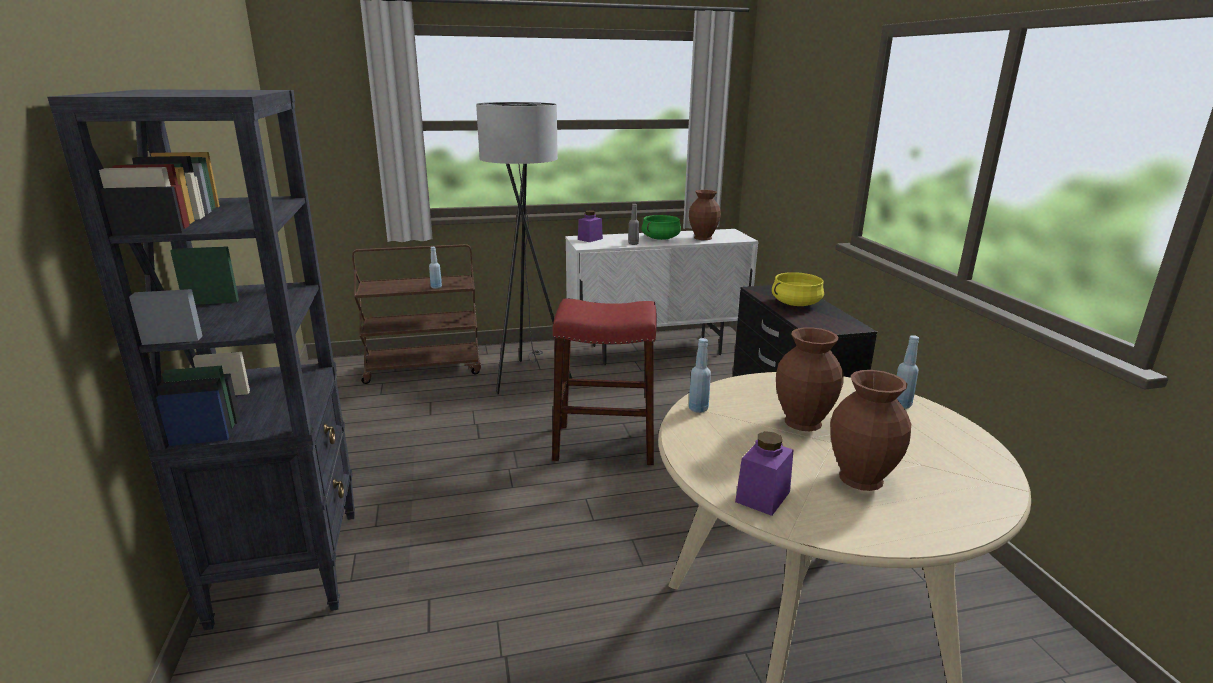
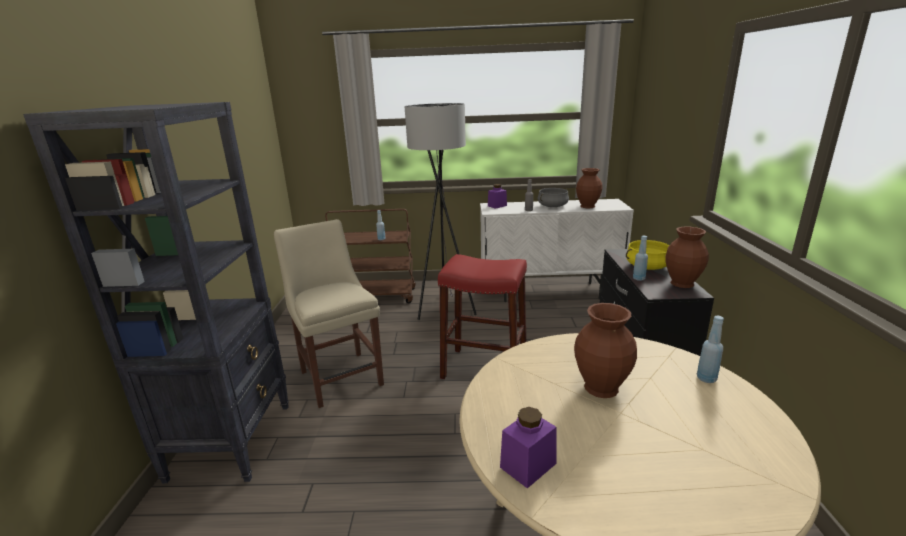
camera: 15 degrees right, 0 degrees up
(414, 470) = (340, 375): none -> beige chair
(660, 238) = (552, 206): green cooking pot -> grey cooking pot
(698, 409) = (512, 364): blue bottle -> blue bottle (639, 278)
(860, 477) = (633, 456): brown vase -> brown vase (682, 283)

